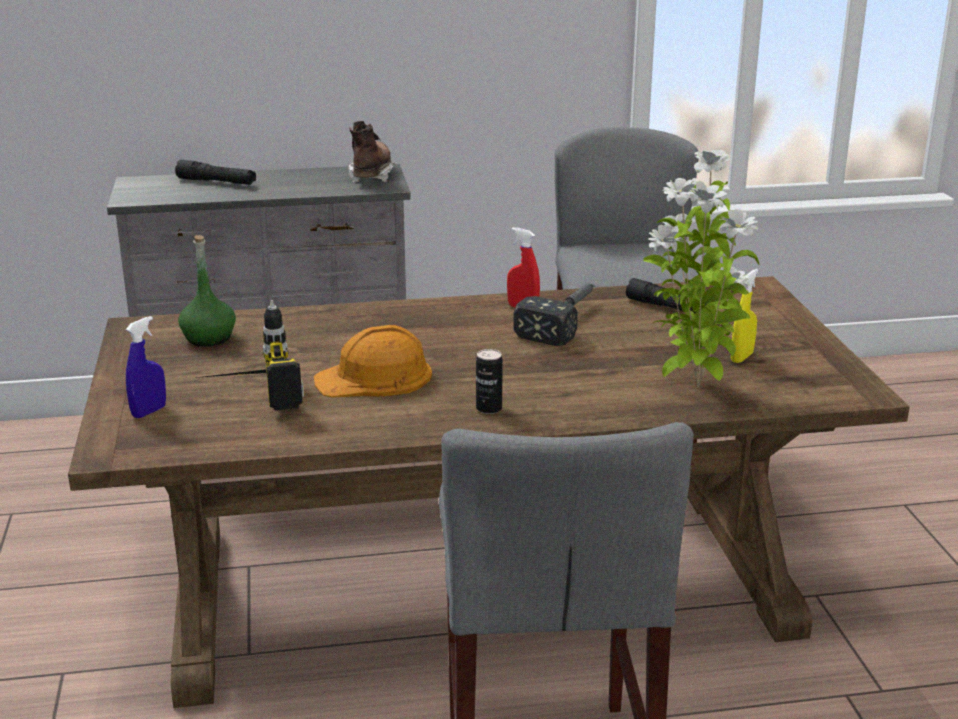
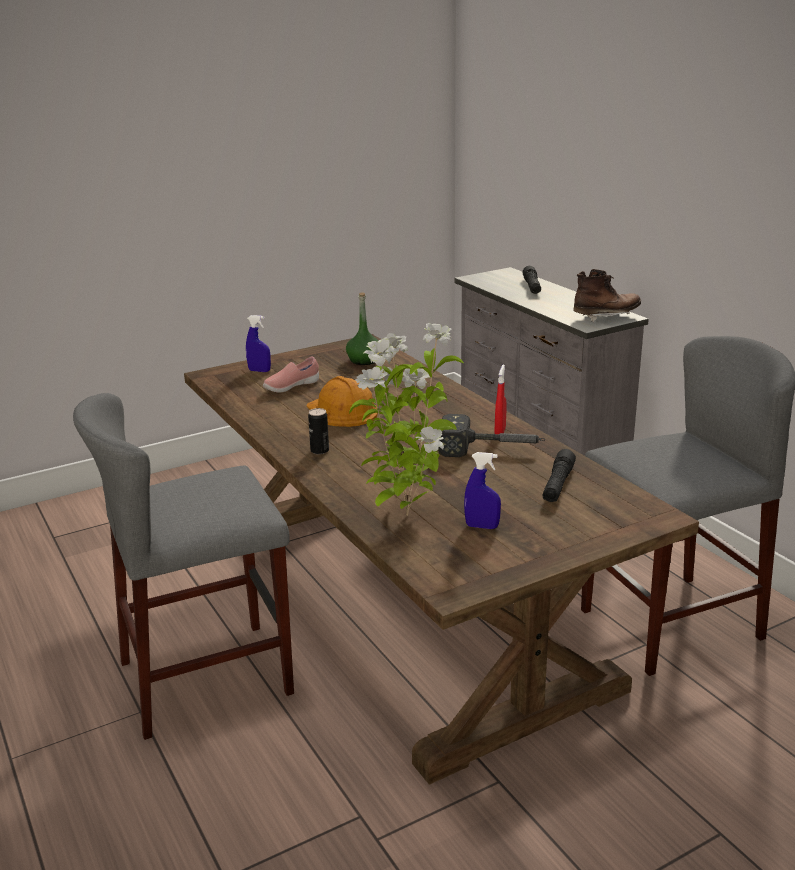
camera: 70 degrees right, 0 degrees up
(247, 398) = (291, 387): power drill -> pink shoe
(741, 357) = (482, 526): yellow spray bottle -> blue spray bottle

